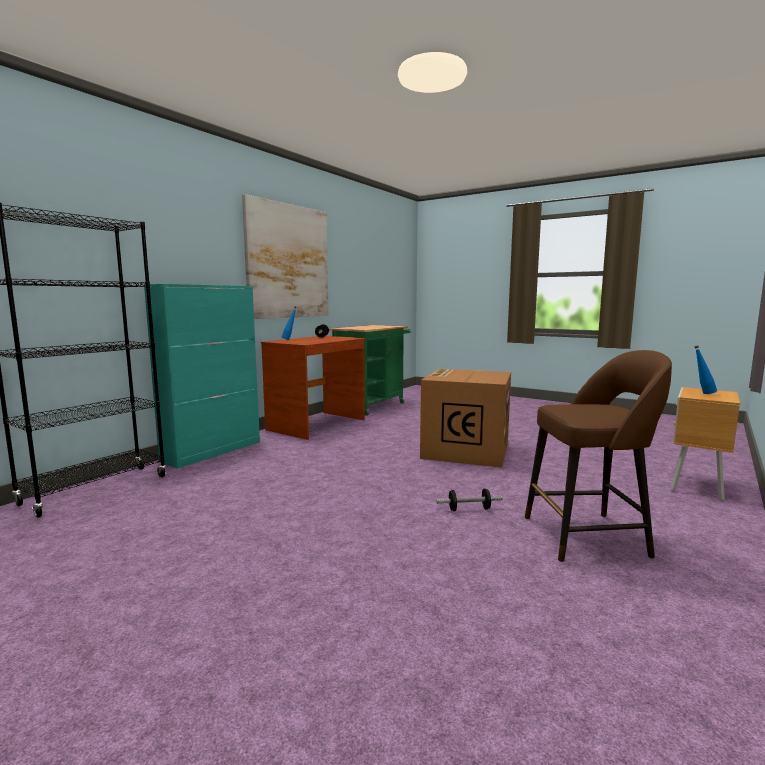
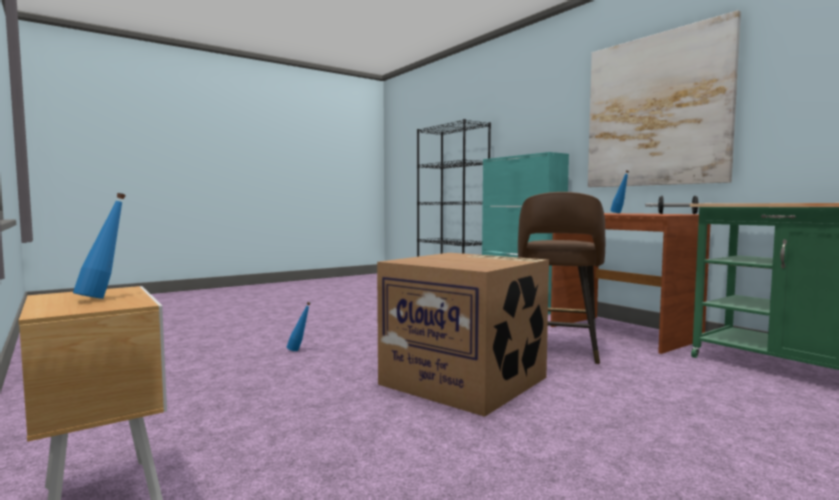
camera: 110 degrees right, 5 degrees down
(469, 509) = (299, 350): dumbbell -> blue bottle
(588, 536) = (187, 373): brown stool -> brown stool (557, 350)

